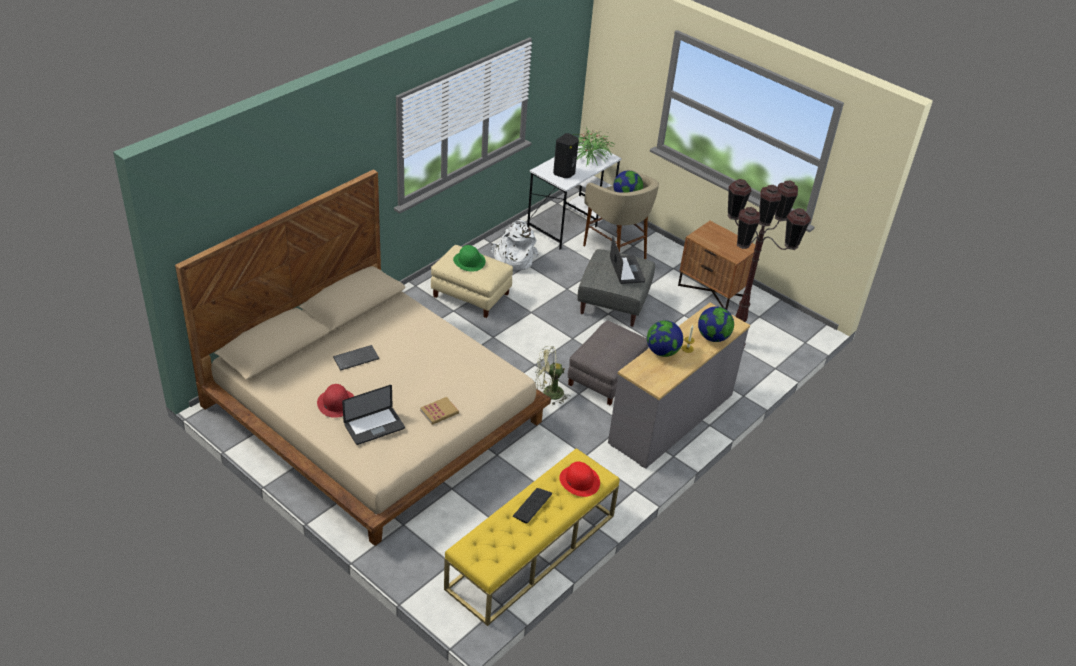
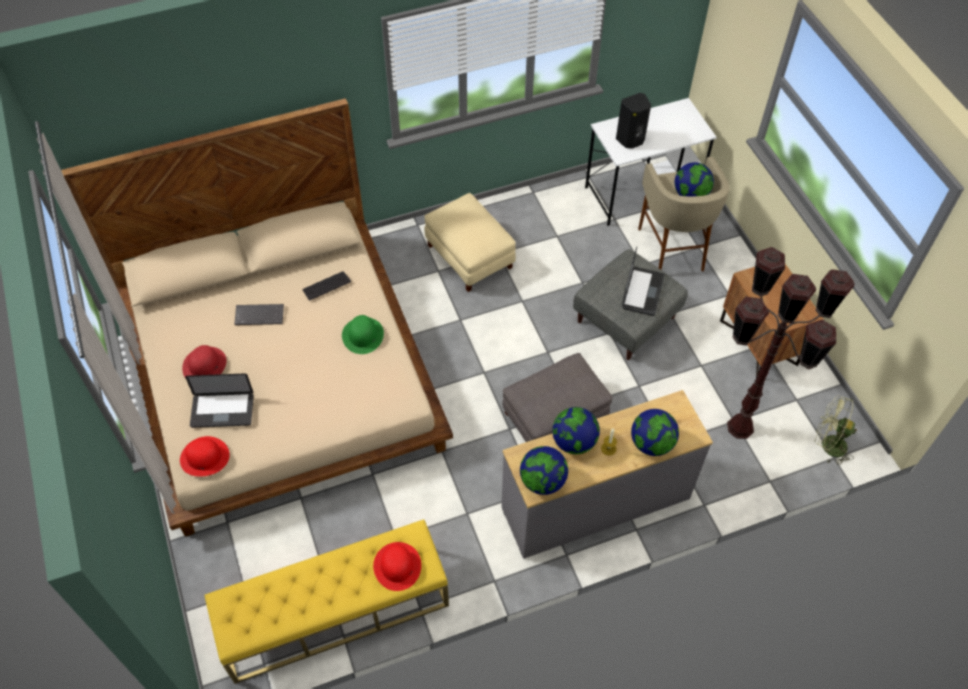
camera: 30 degrees right, 15 degrees up
(383, 460) = (205, 457): none -> red hat
(439, 412) = (301, 416): book -> none
(469, 261) = (467, 221): green hat -> green hat (363, 335)
(513, 259) = (545, 222): white backpack -> none
(532, 506) = (326, 577): keyboard -> keyboard (326, 286)
(548, 393) = (475, 416): green fan -> green fan (828, 445)
(590, 157) = (677, 124): potted plant -> none
(658, 380) = (542, 481): none -> globe

